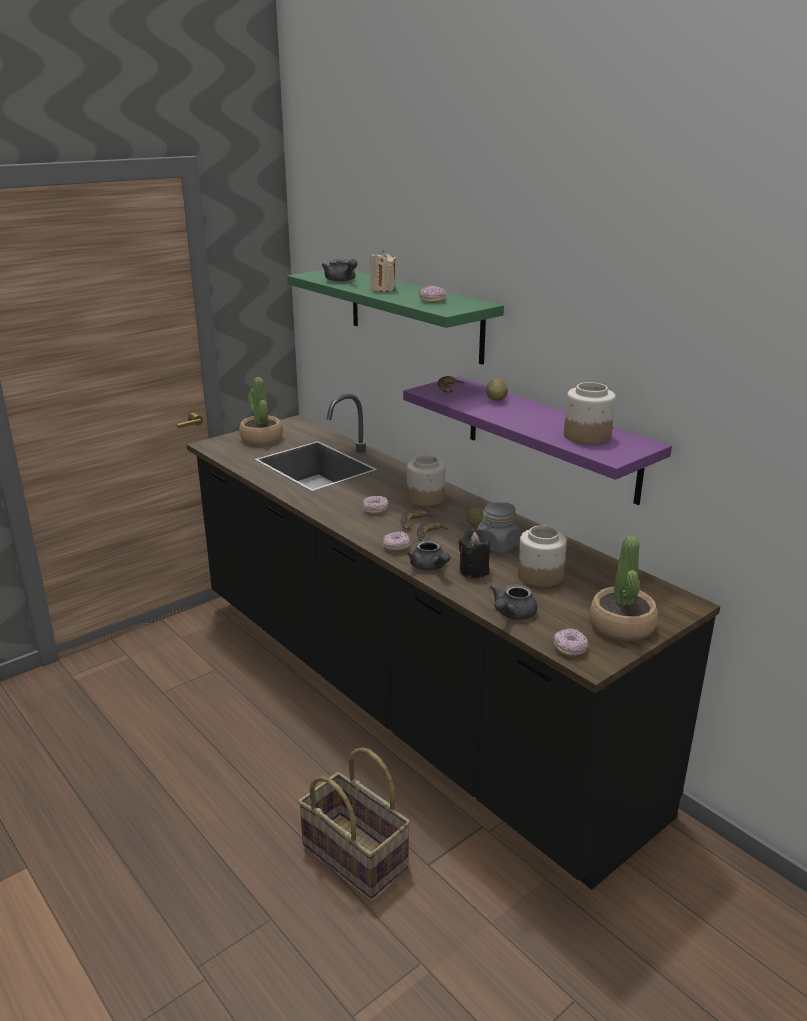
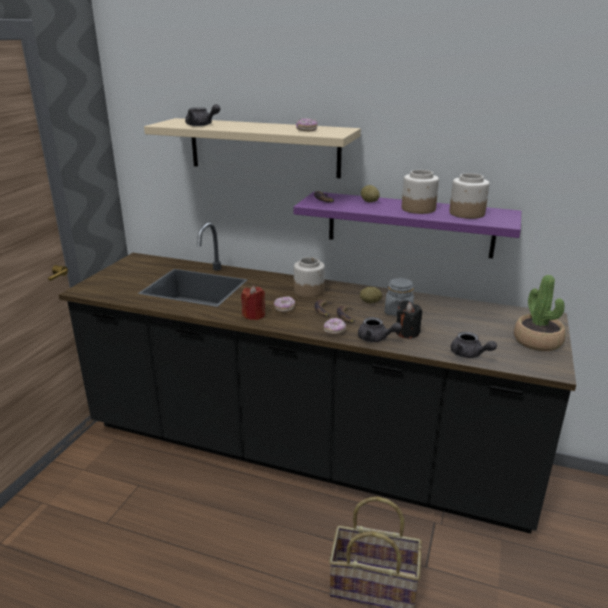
camera: 30 degrees left, 0 degrees up
(261, 439) = (124, 276): potted plant -> none
(336, 509) = (254, 315): none -> red candle
(382, 289) = (249, 127): beige candle -> none
(414, 314) = (263, 147): green shelf -> beige shelf
(512, 614) = (469, 355): grey teapot -> grey teapot turned 45 degrees counterclockwise
(539, 576) = (450, 324): jar -> jar (418, 209)
(570, 649) = (532, 366): donut -> none

